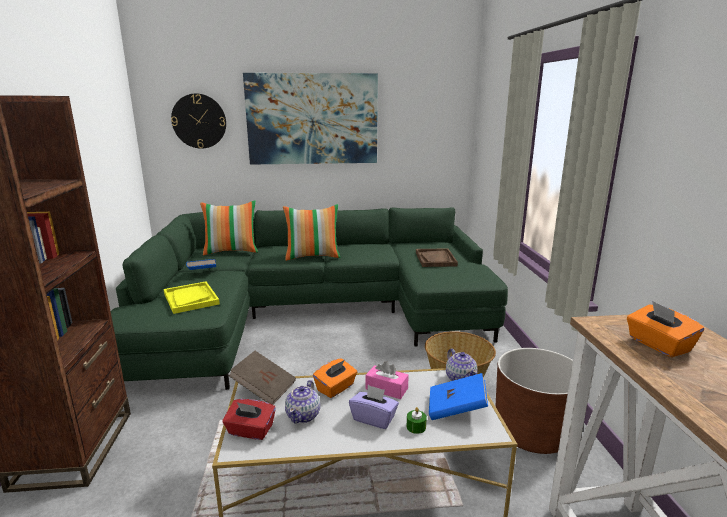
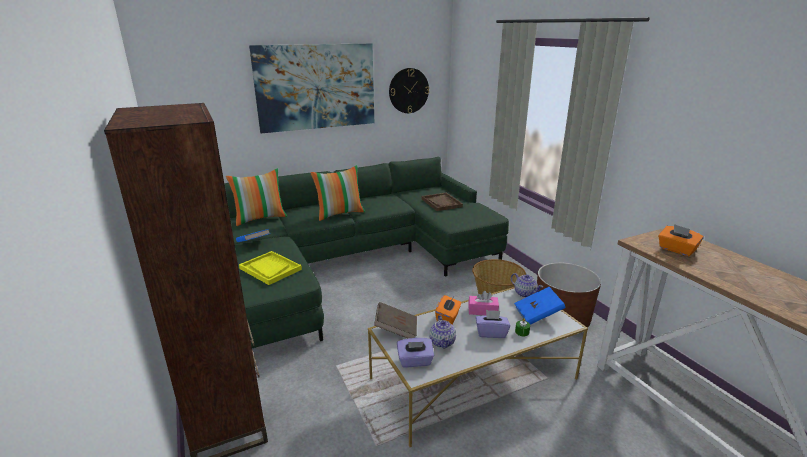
camera: 20 degrees left, 5 degrees up
(199, 121) = (206, 94): wall clock -> wall clock (408, 90)
(250, 431) = (415, 361): red tissue box -> purple tissue box

